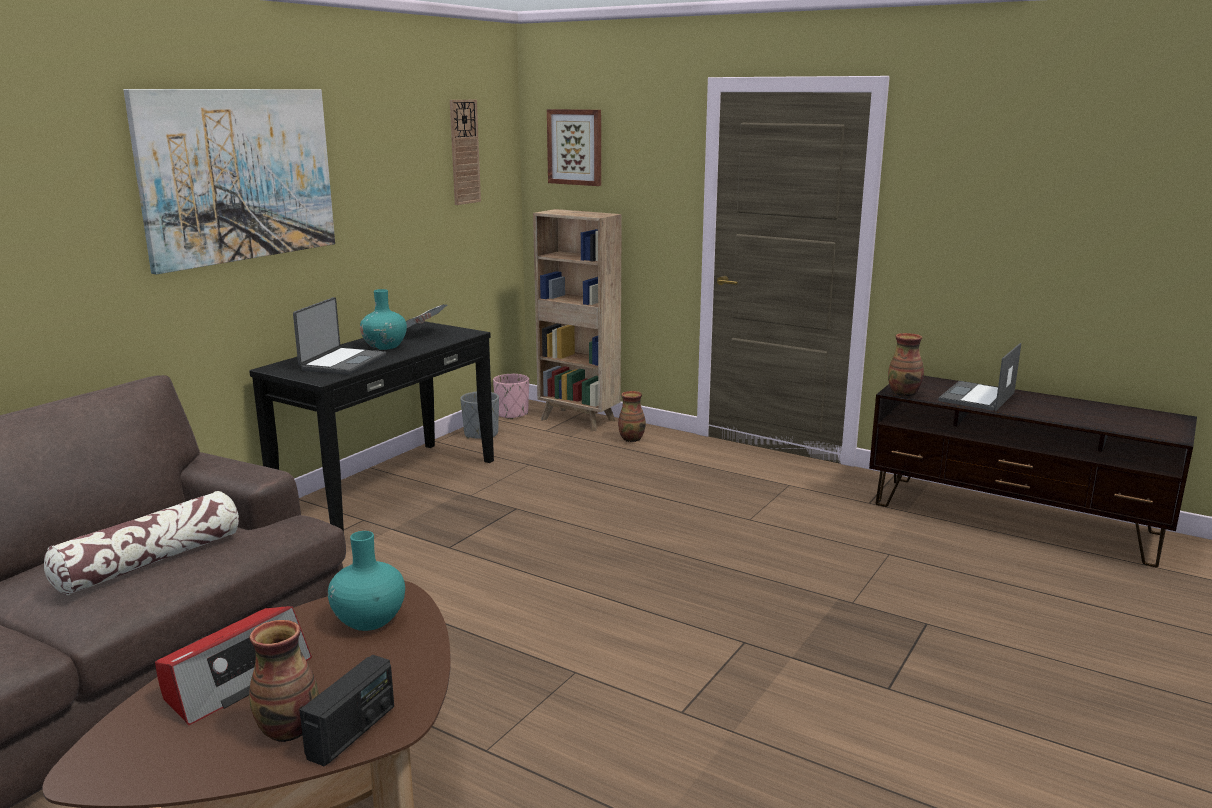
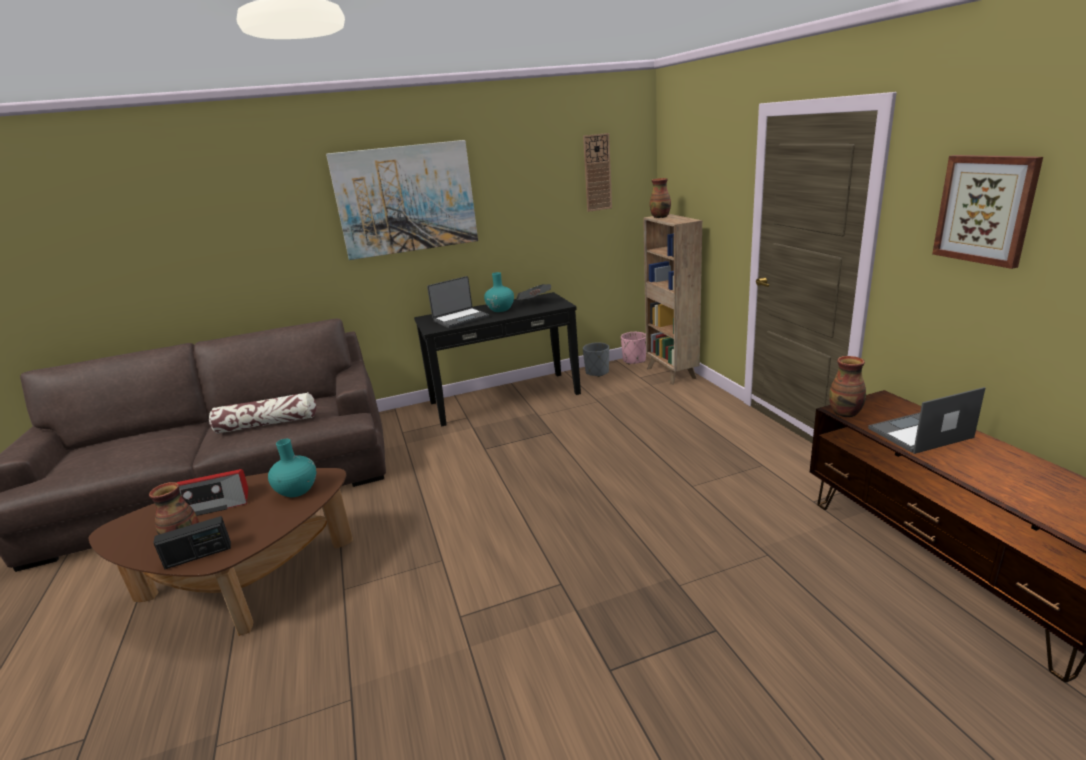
camera: 40 degrees right, 5 degrees up
(575, 147) = (683, 165): picture -> picture (985, 209)
(631, 439) = (689, 396): vase -> vase (660, 217)

